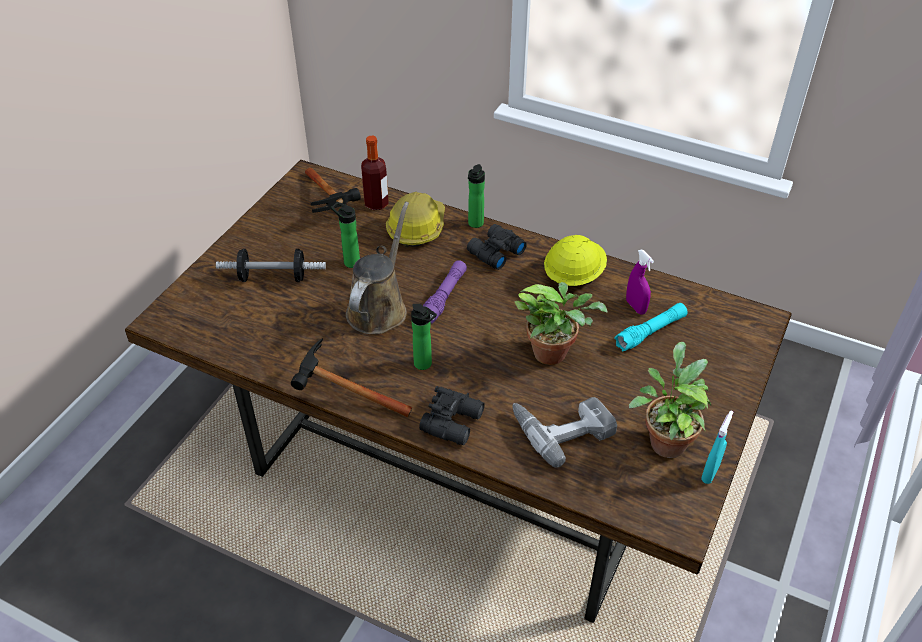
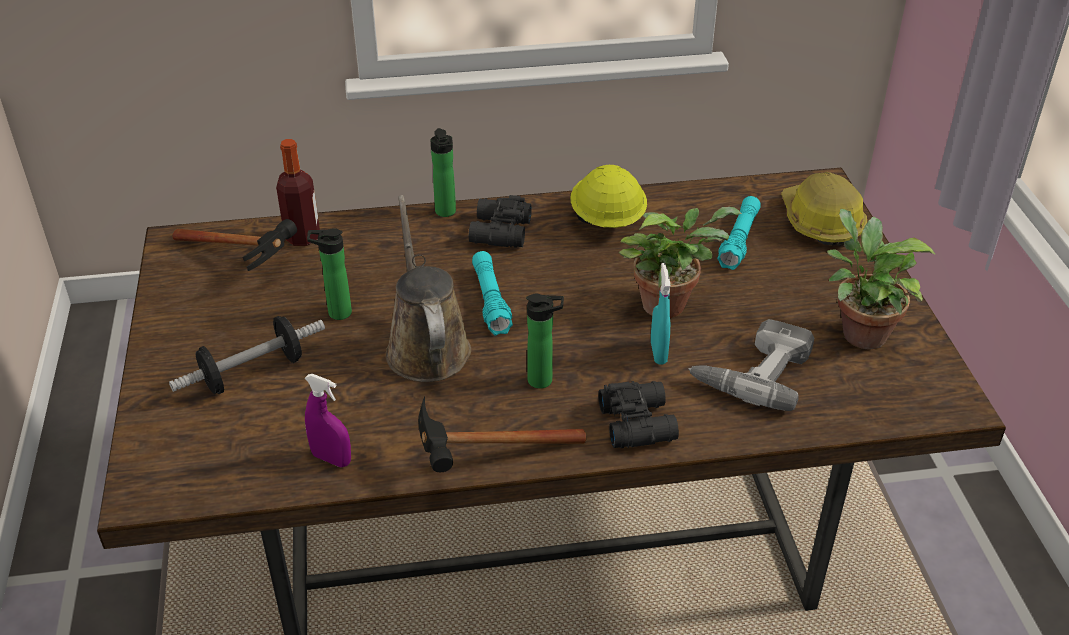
camera: 35 degrees left, 5 degrees down
(417, 227) = (380, 243): hard hat -> hard hat (820, 222)
(444, 297) = (490, 300): purple flashlight -> turquoise flashlight
(635, 307) = (700, 223): purple spray bottle -> purple spray bottle (331, 459)
(710, 473) = (927, 342): turquoise spray bottle -> turquoise spray bottle (658, 353)

